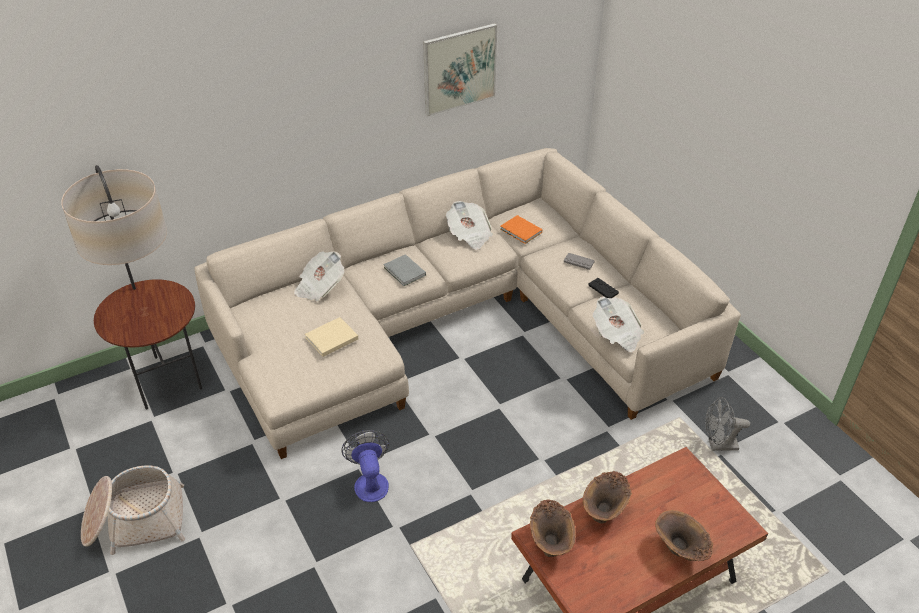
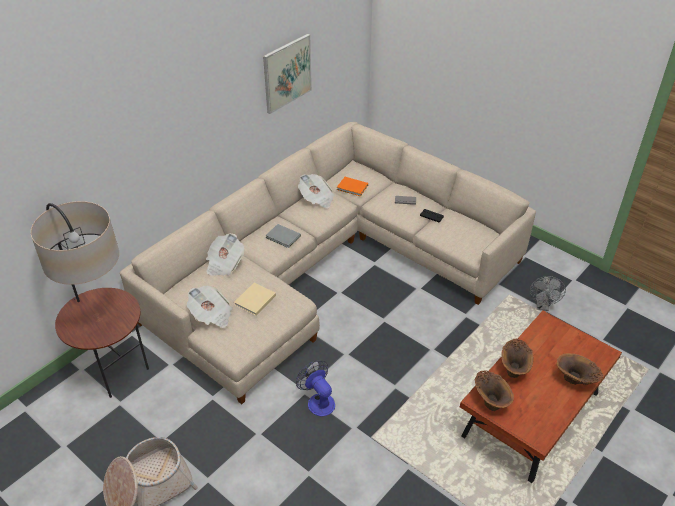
camera: 20 degrees left, 0 degrees up
(617, 334) = (457, 245): newspaper -> newspaper (211, 315)
(718, 445) = (542, 306): grey fan -> grey fan turned 60 degrees counterclockwise

